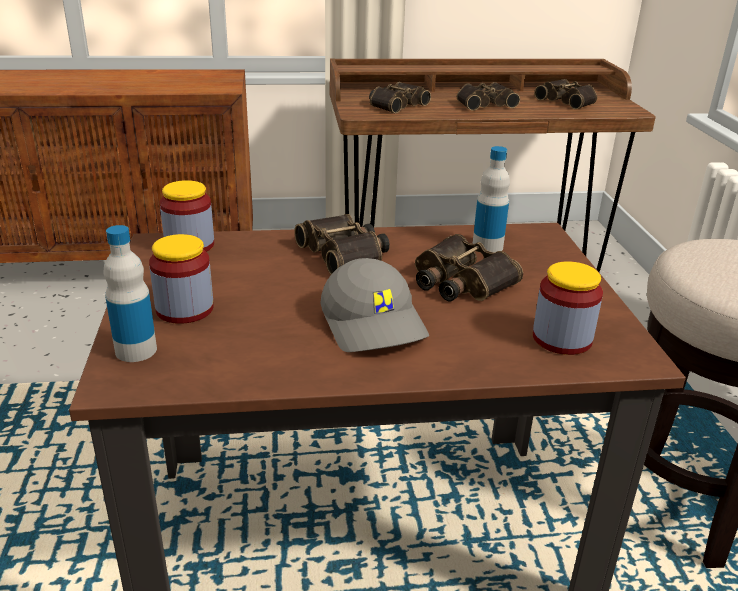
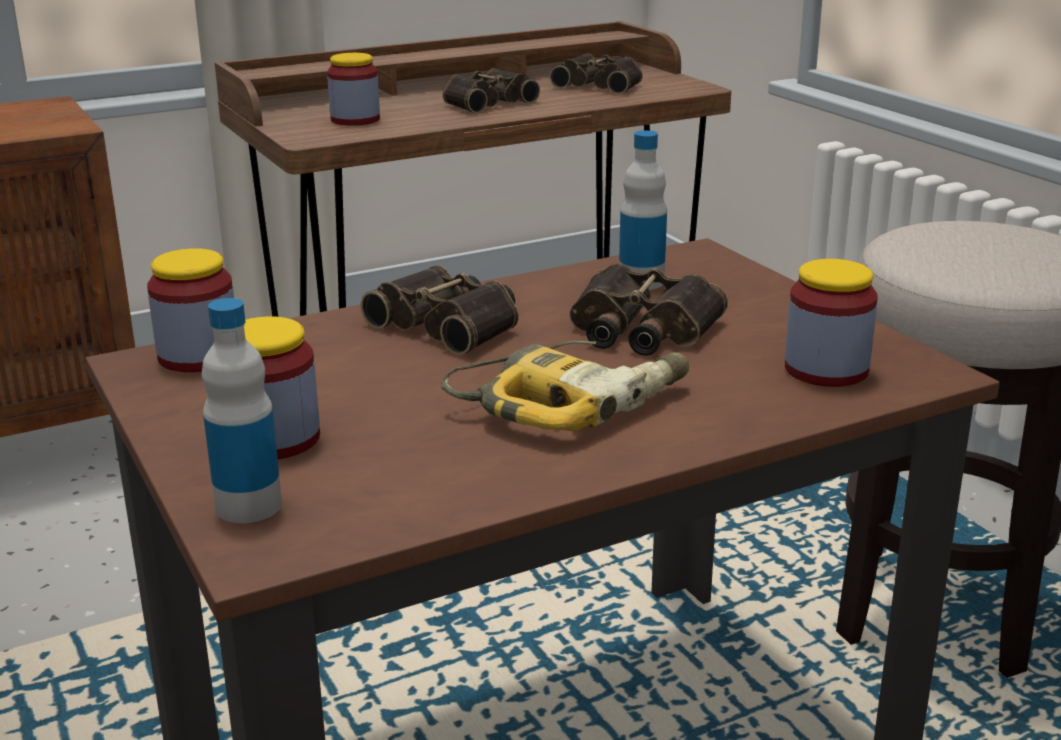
camera: 20 degrees left, 5 degrees down
(375, 324) = (572, 401): grey cap -> power drill
(396, 105) = (355, 119): binoculars -> jar

